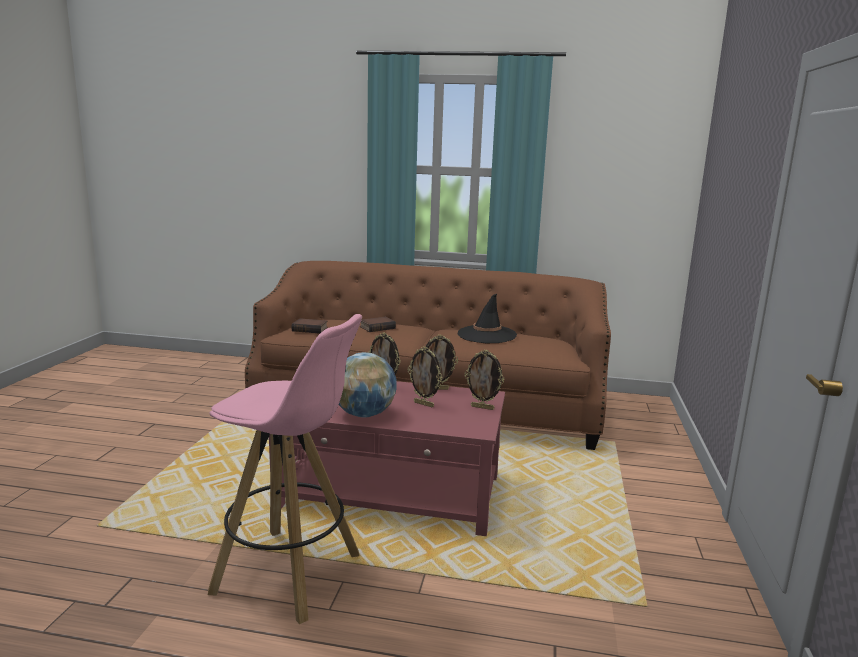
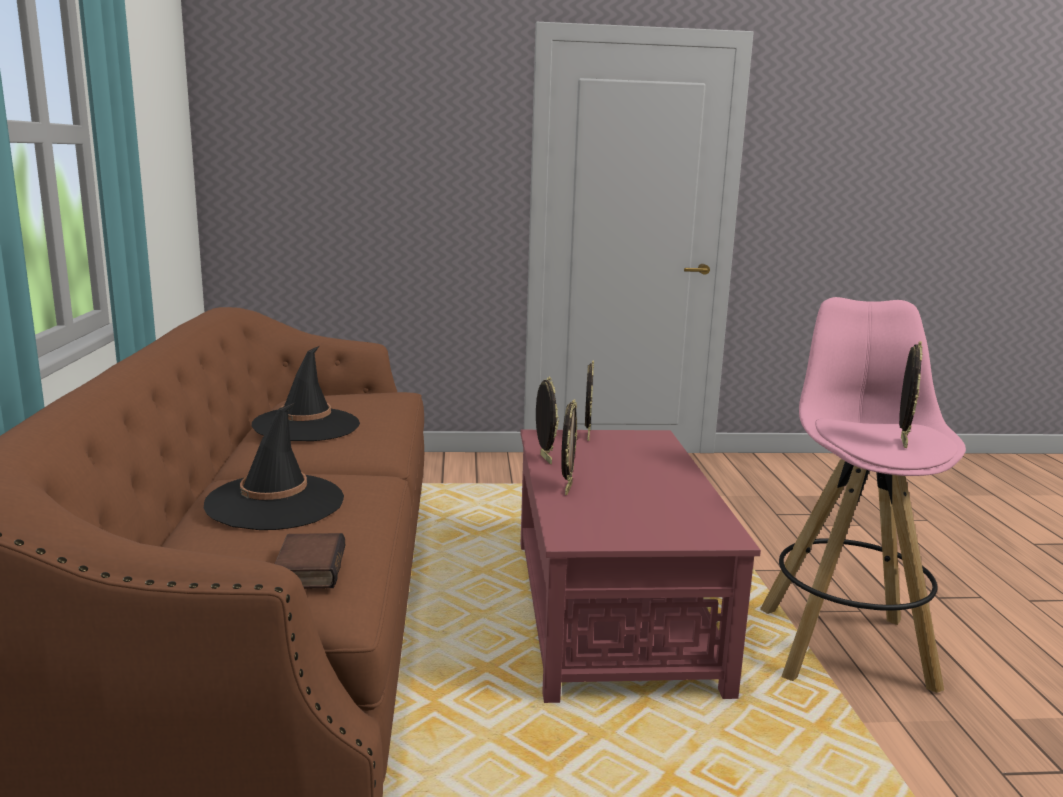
camera: 105 degrees left, 0 degrees up
(364, 414) = (679, 488): globe -> none
(377, 327) = (275, 502): book -> black hat
(424, 404) = (608, 462): picture frame -> picture frame (902, 442)

